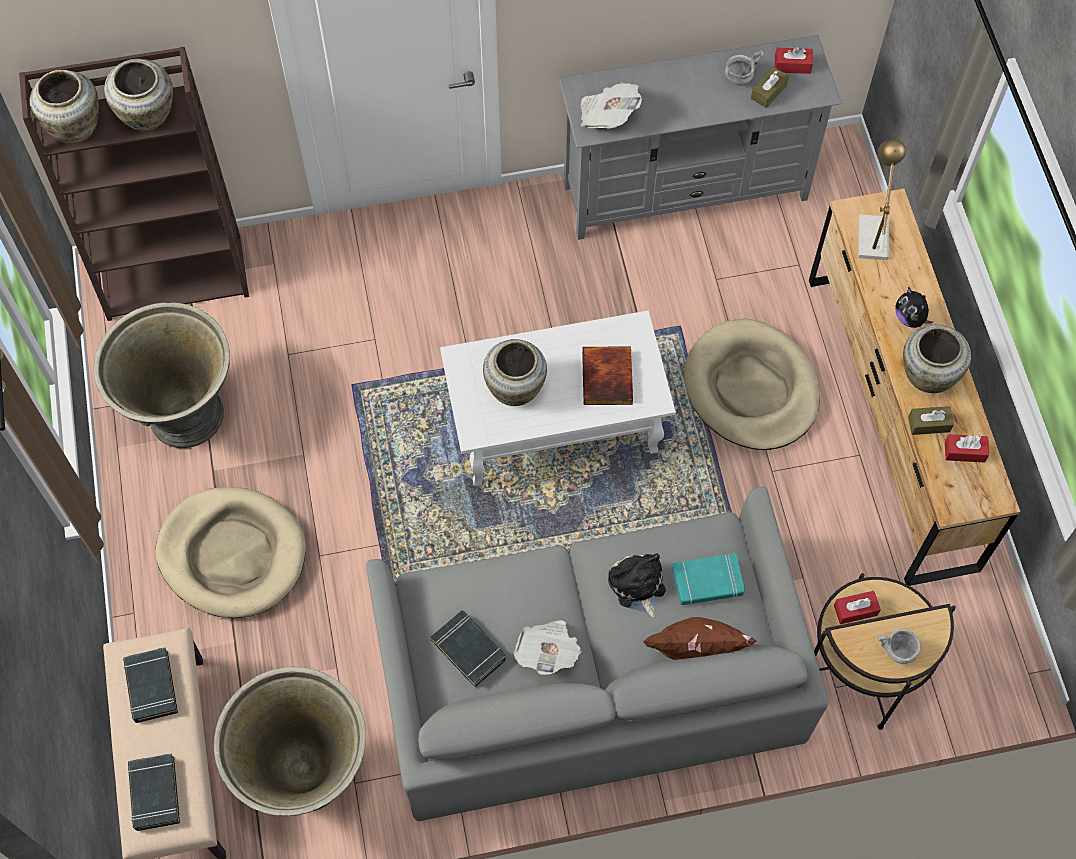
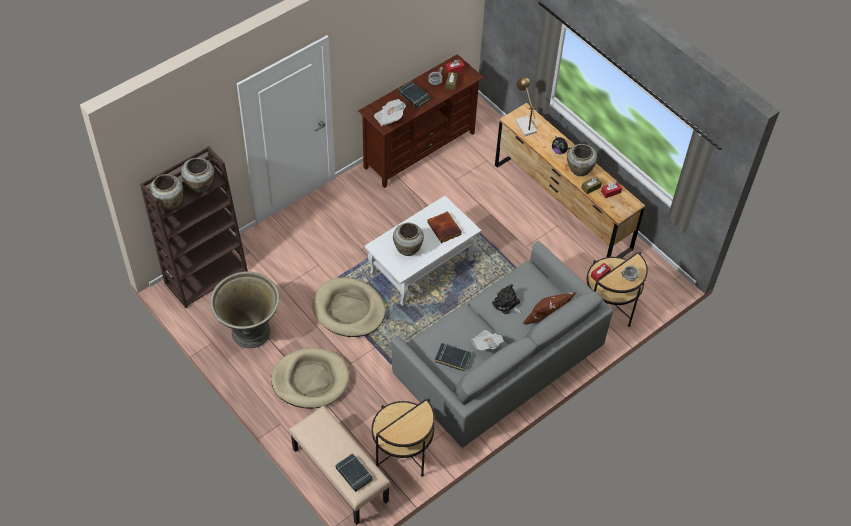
camera: 30 degrees left, 10 degrees down
(151, 687) = (324, 434): black book -> black book (414, 96)
(306, 774) = (402, 452): grey planter -> side table
(685, 190) = (419, 149): grey tv stand -> brown tv stand
(707, 582) = (534, 290): turquoise book -> none
(751, 388) = (497, 218): beige dog bed -> beige dog bed (349, 310)

